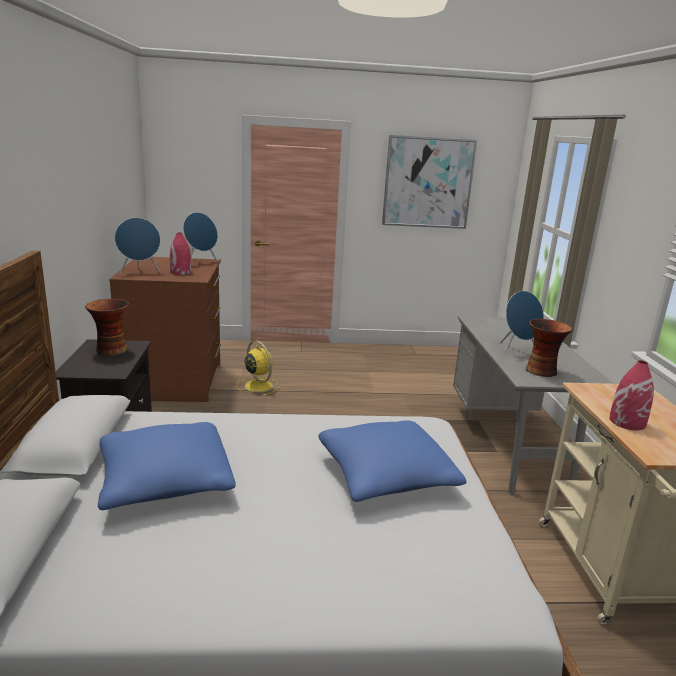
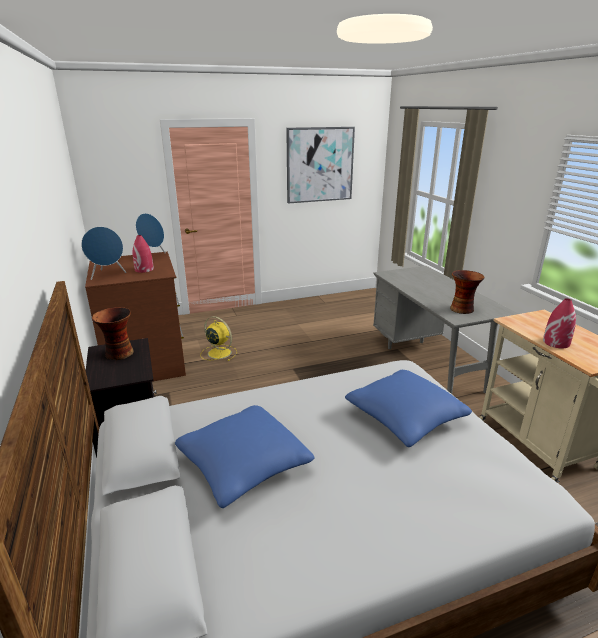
camera: 15 degrees left, 5 degrees up
(516, 351) = (434, 295): blue speaker -> none

